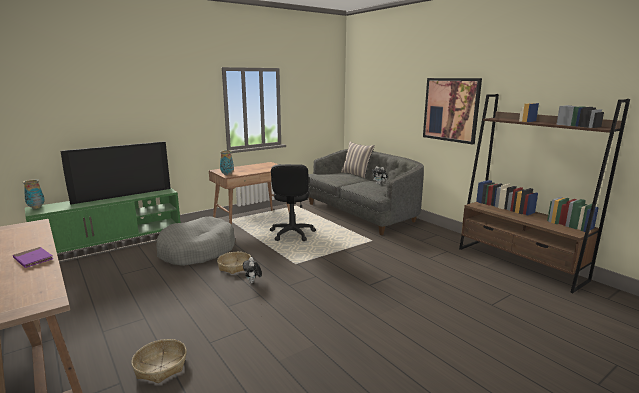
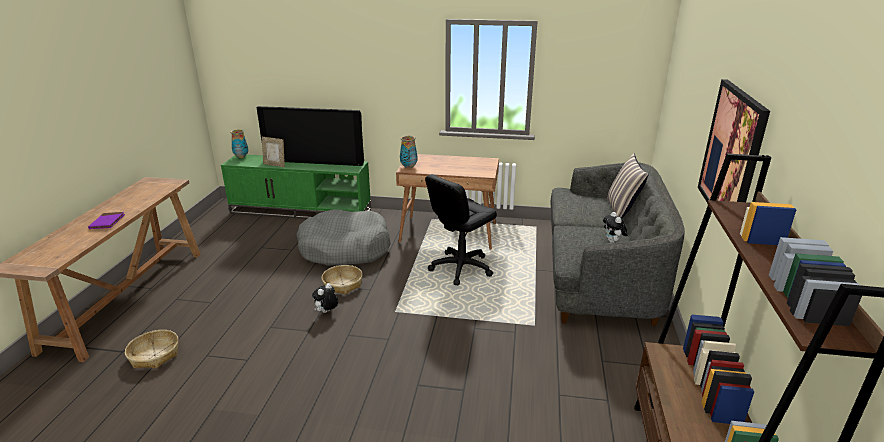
camera: 45 degrees right, 10 degrees up
(88, 204) = (275, 165): none -> picture frame

